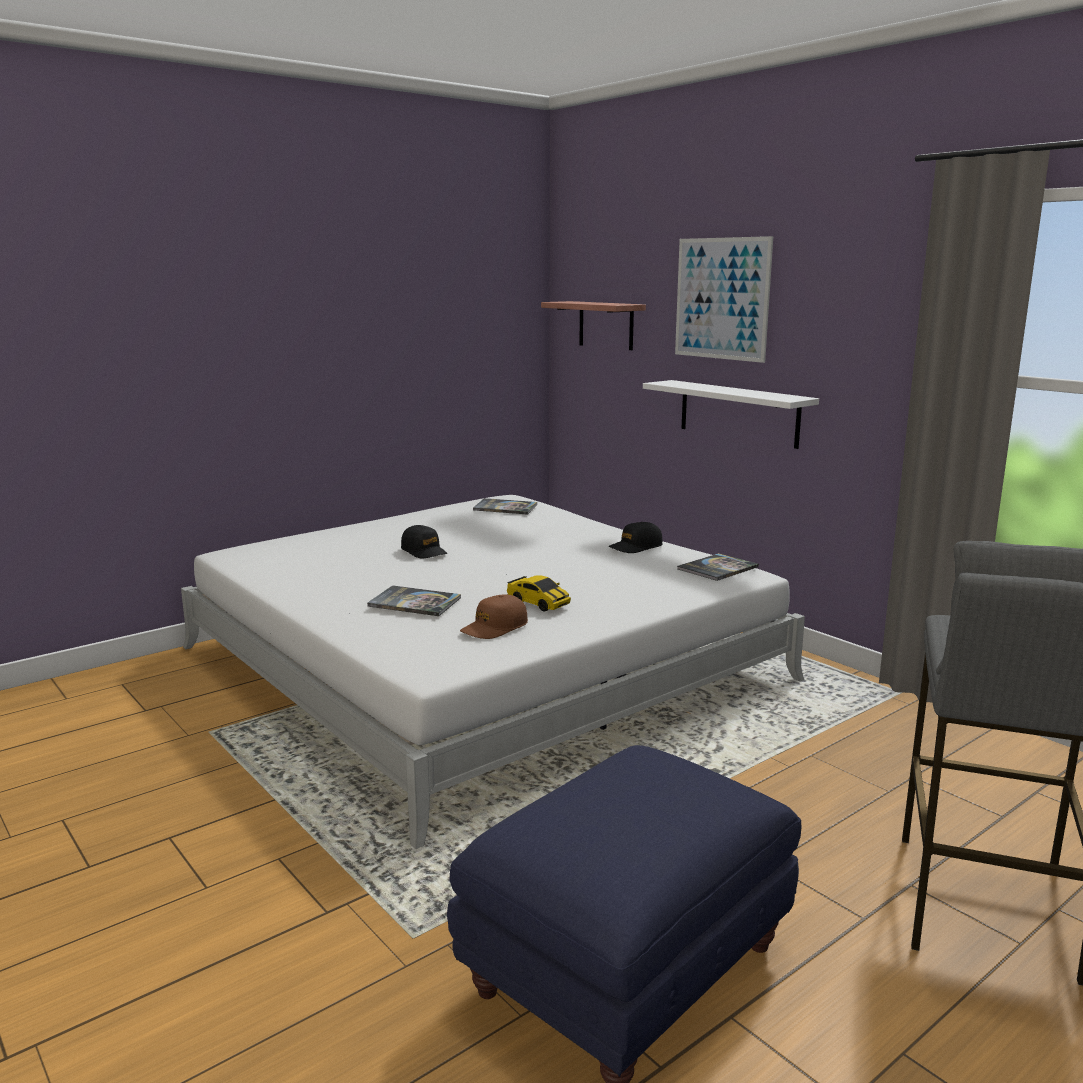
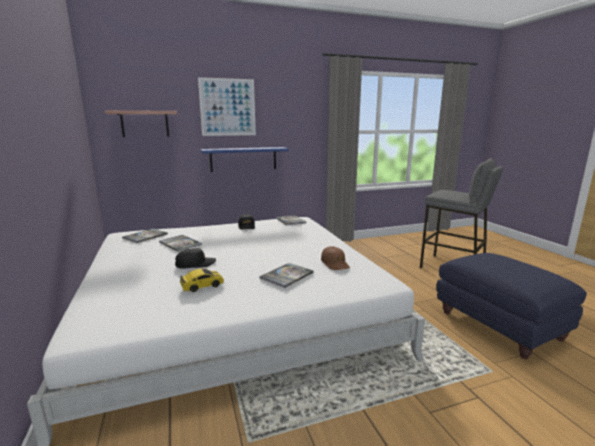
camera: 70 degrees left, 0 degrees up
(493, 528) = (180, 243): none -> book
(538, 603) = (309, 251): toy car -> toy car (202, 286)
(738, 413) = (243, 159): white shelf -> blue shelf

